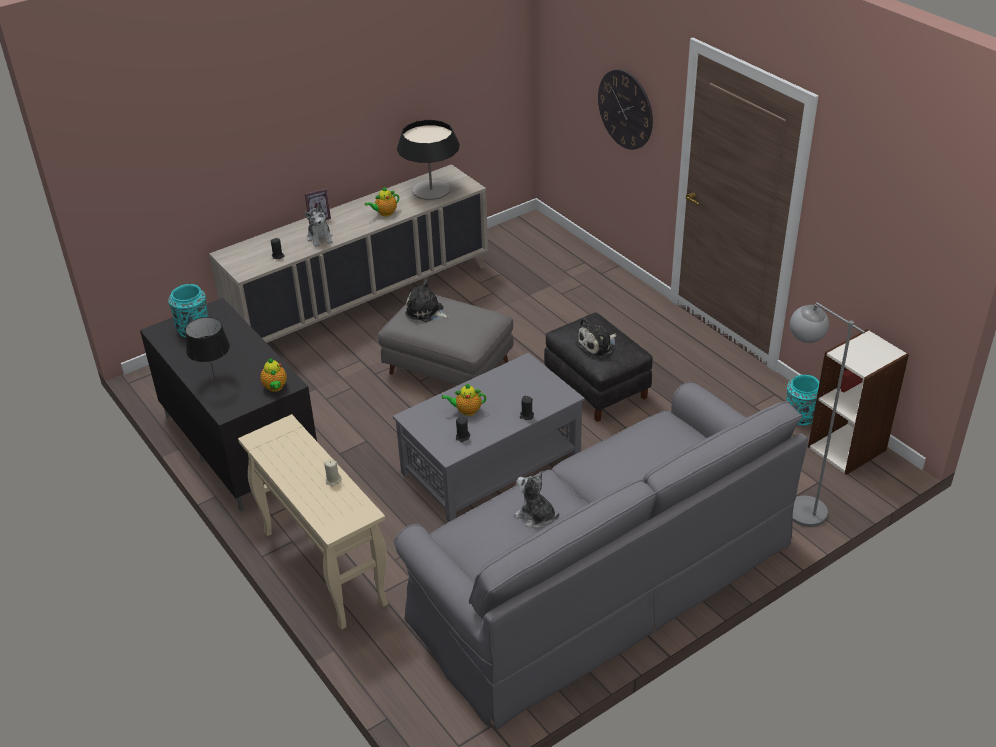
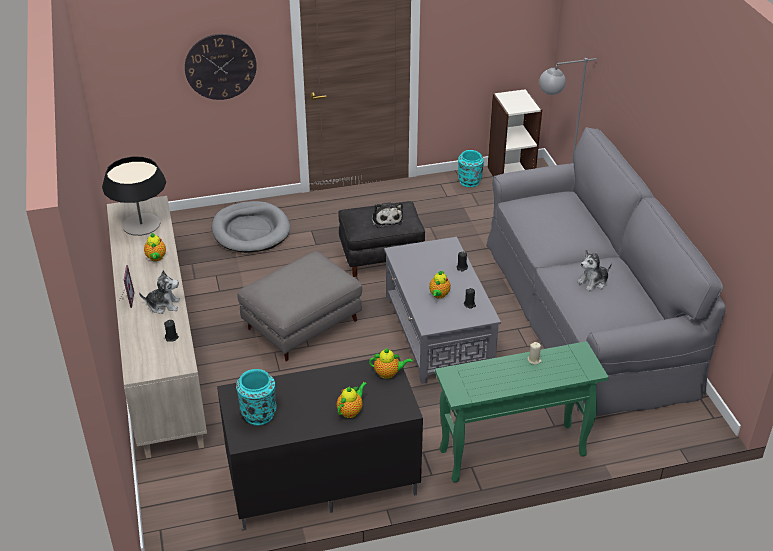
camera: 70 degrees left, 0 degrees up
(214, 379) = (351, 411): black table lamp -> teapot
(323, 567) = (511, 453): beige console table -> green console table
(426, 312) = (283, 289): plush toy -> none
(578, 290) = (251, 230): none -> grey dog bed

